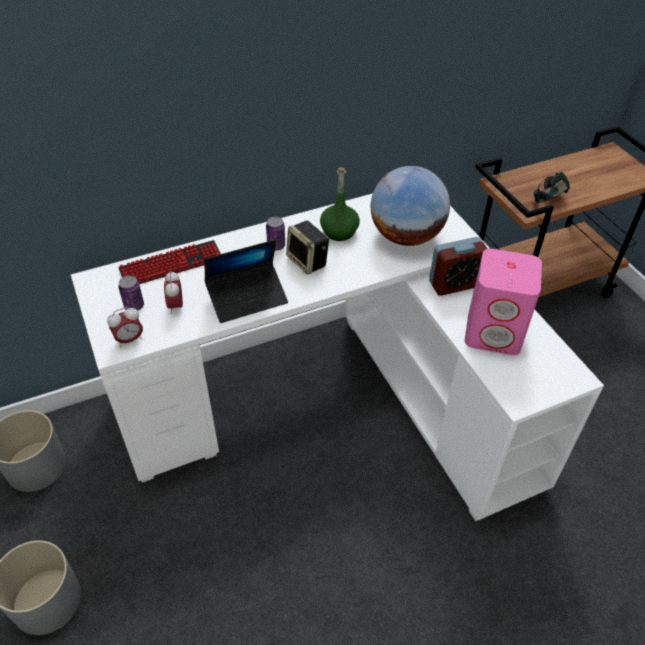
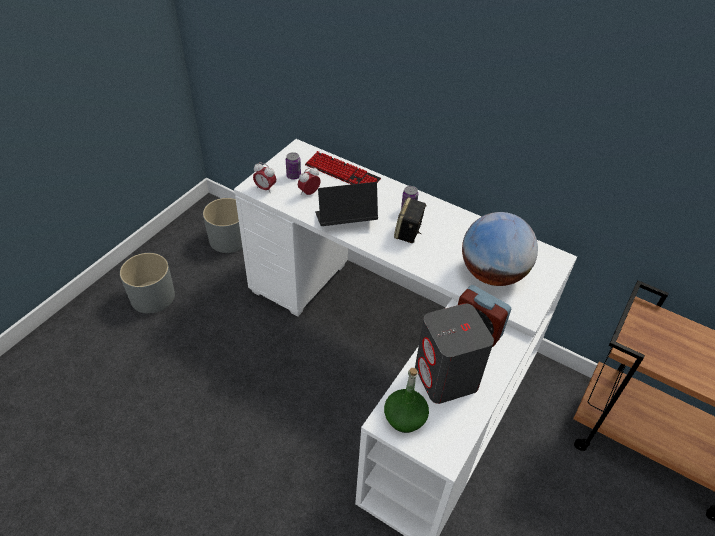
camera: 55 degrees right, 0 degrees up
(247, 298) = (345, 220): laptop -> laptop turned 135 degrees clockwise
(339, 231) = (457, 234): green bottle -> green bottle (405, 418)
(494, 332) = (446, 378): pink speaker -> grey speaker
(548, 201) = (663, 358): headphones -> none

